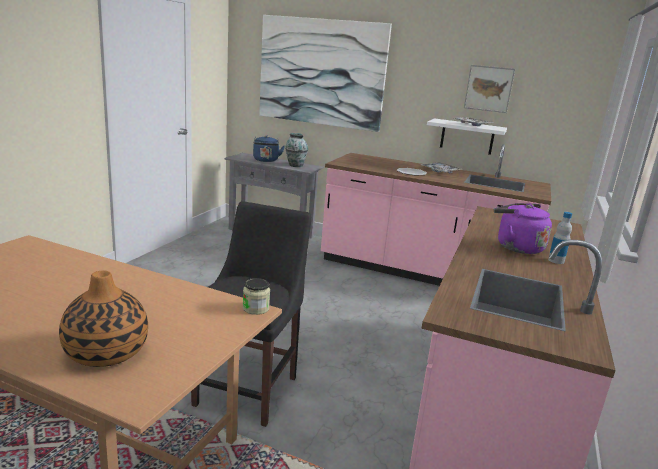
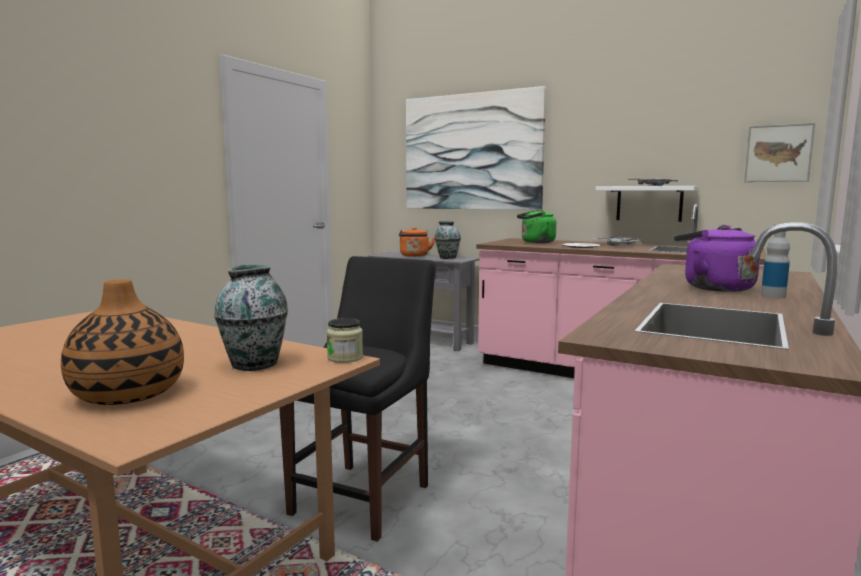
camera: 10 degrees right, 10 degrees down
(189, 316) = (255, 364): none -> vase
(266, 160) = (414, 256): blue kettle -> orange kettle
(374, 163) = (536, 242): none -> green kettle
(489, 88) = (669, 142): picture -> picture (778, 153)

